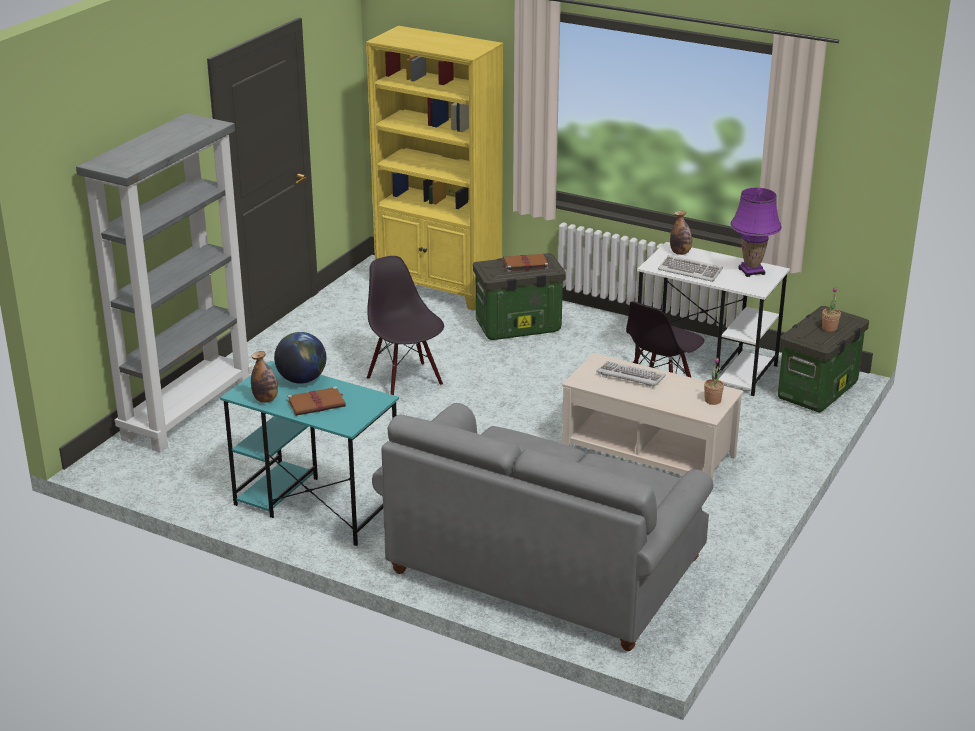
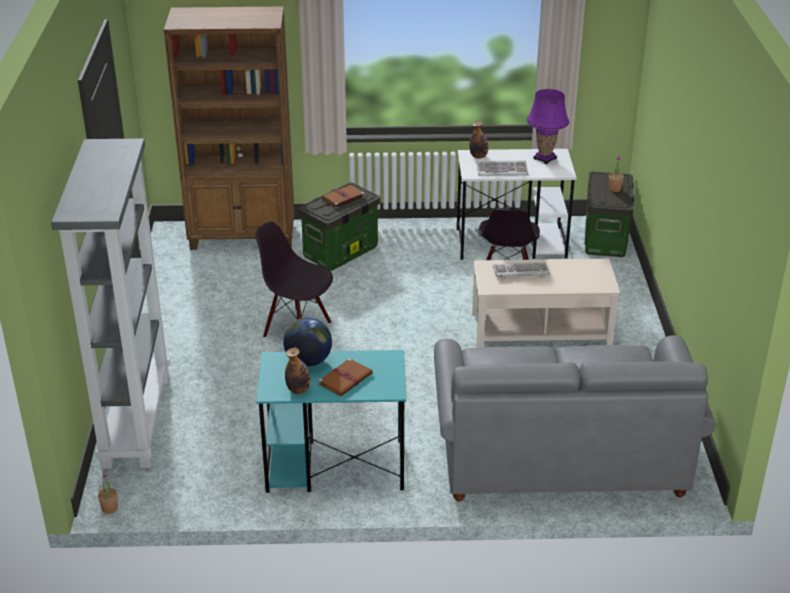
camera: 30 degrees left, 5 degrees up
(439, 288) = (243, 236): yellow bookcase -> brown bookcase
(712, 400) = (597, 273): potted plant -> potted plant (109, 508)

